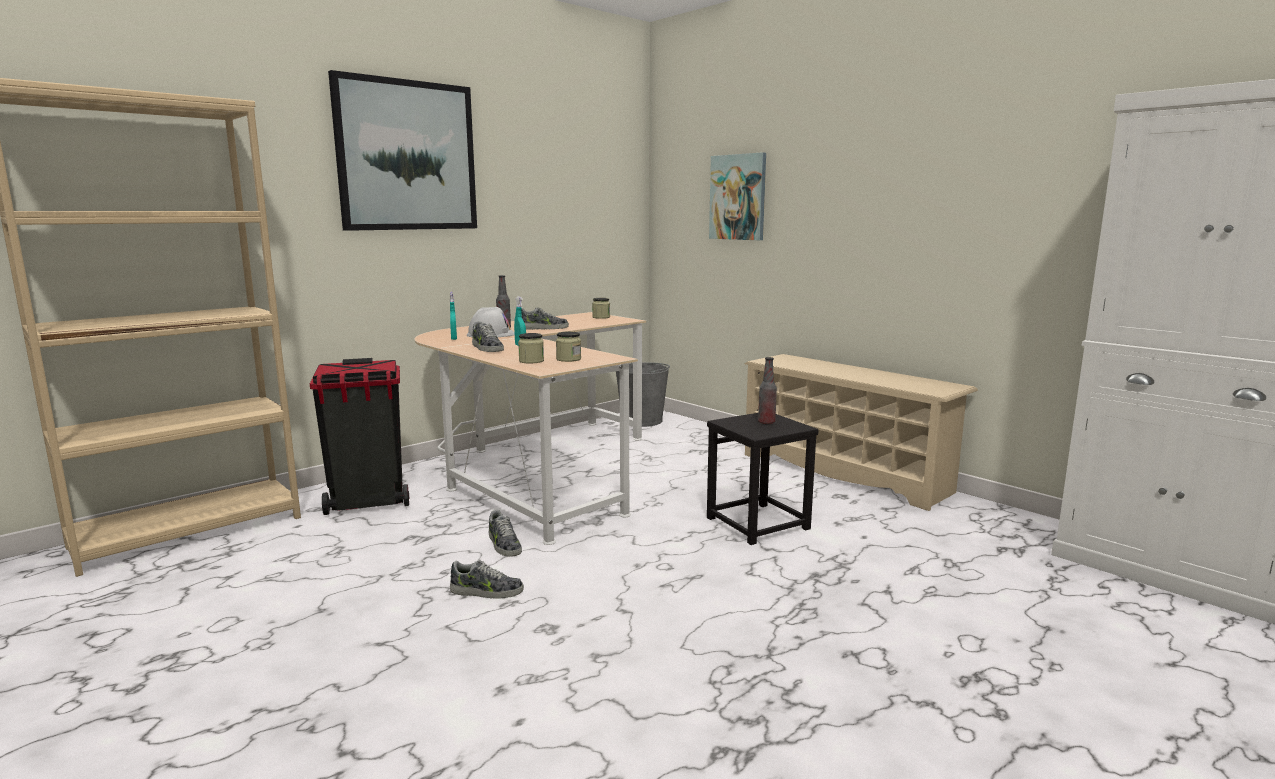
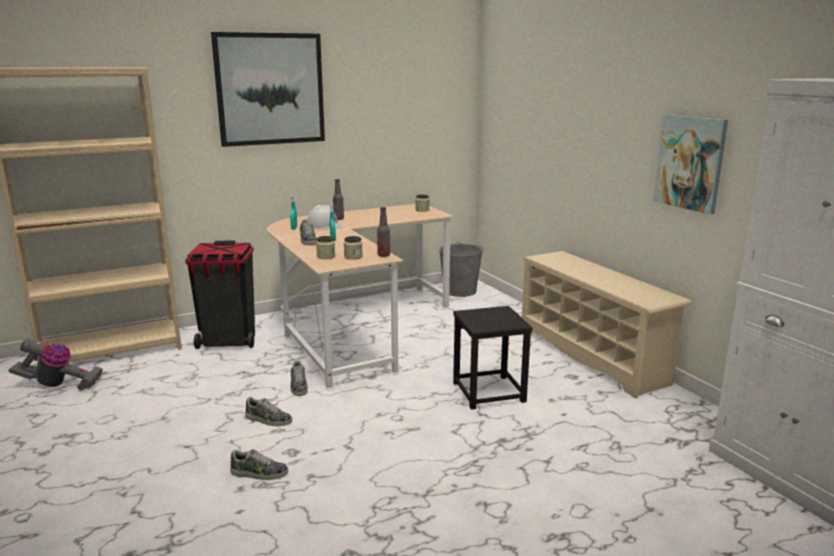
camera: 15 degrees right, 5 degrees up
(117, 586) = (59, 385): none -> vacuum cleaner
(544, 328) = (367, 220): shoe -> shoe (259, 473)
(738, 197) = (537, 117): picture -> picture (690, 162)
(766, 422) = (496, 317): bottle -> bottle (383, 255)

